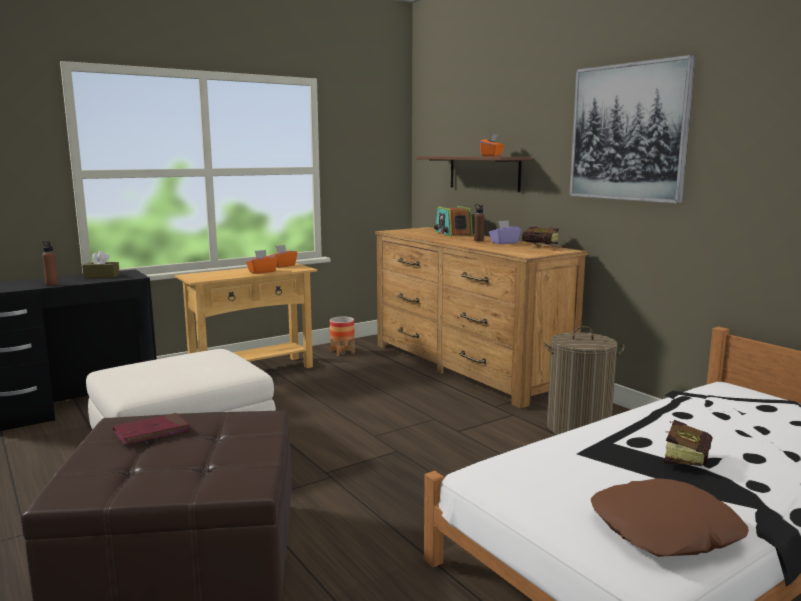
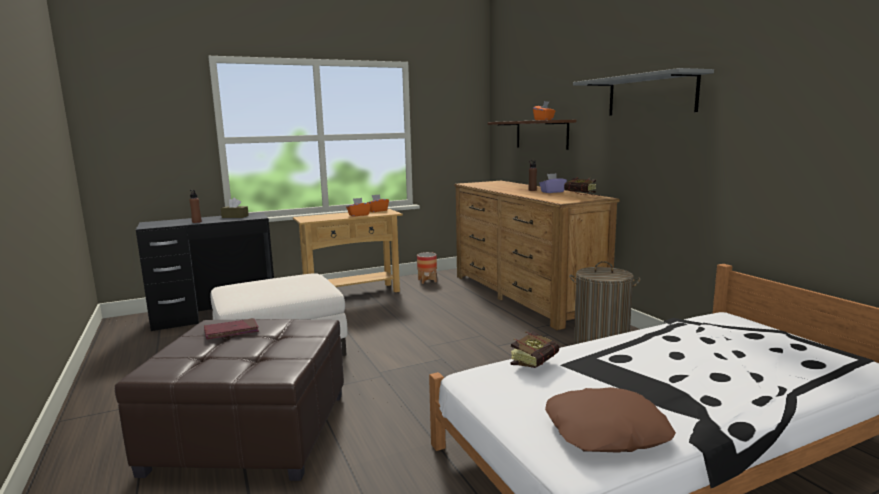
camera: 10 degrees right, 0 degrees up
(453, 234) = (515, 185): radio -> none
(628, 132) = (651, 95): picture -> grey shelf
(687, 459) = (656, 374): book -> book (537, 363)

